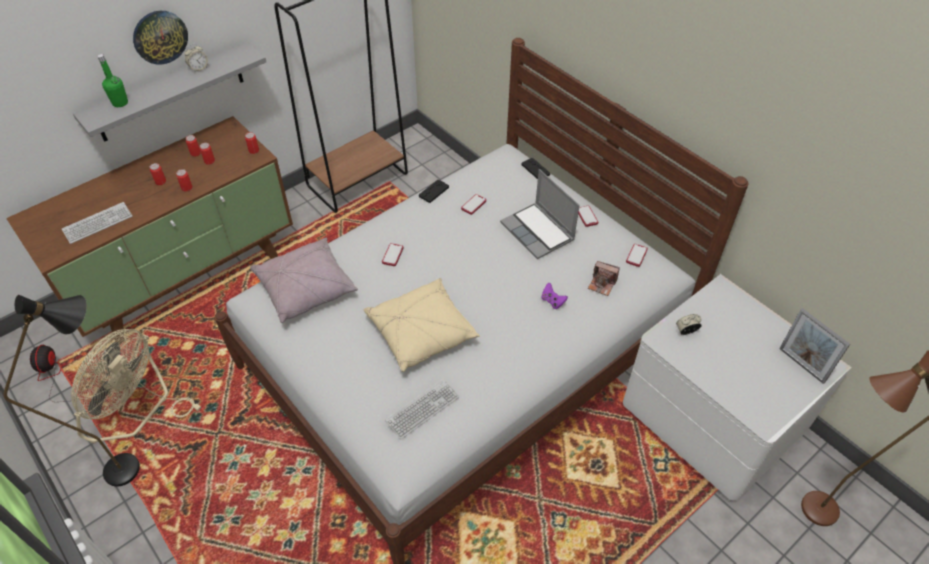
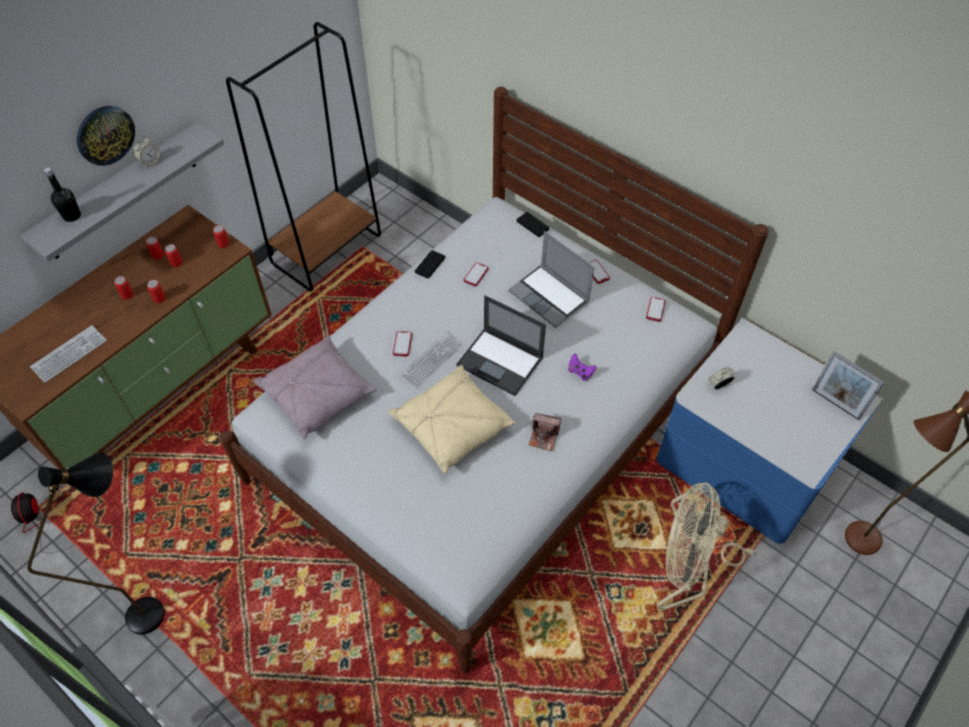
camera: 10 degrees left, 5 degrees up
(120, 103) = (72, 216): green bottle -> black bottle
(143, 407) = (150, 543): beige fan -> beige fan (691, 561)
(422, 409) = (471, 509): keyboard -> keyboard (431, 360)
(480, 282) = (501, 362): none -> laptop
(602, 284) = (626, 346): camera -> camera (544, 437)
(711, 418) = (746, 462): white nightstand -> blue nightstand

